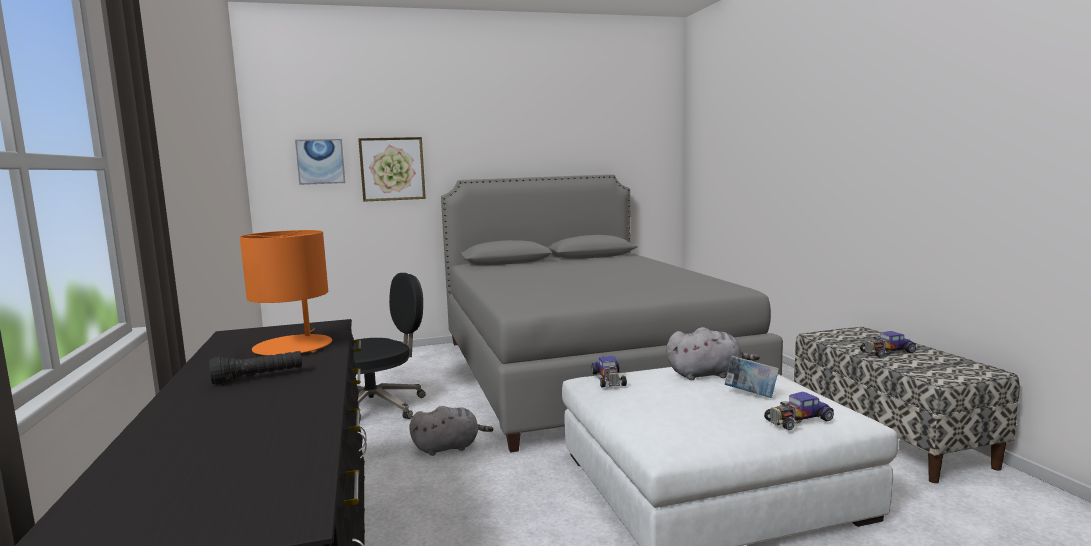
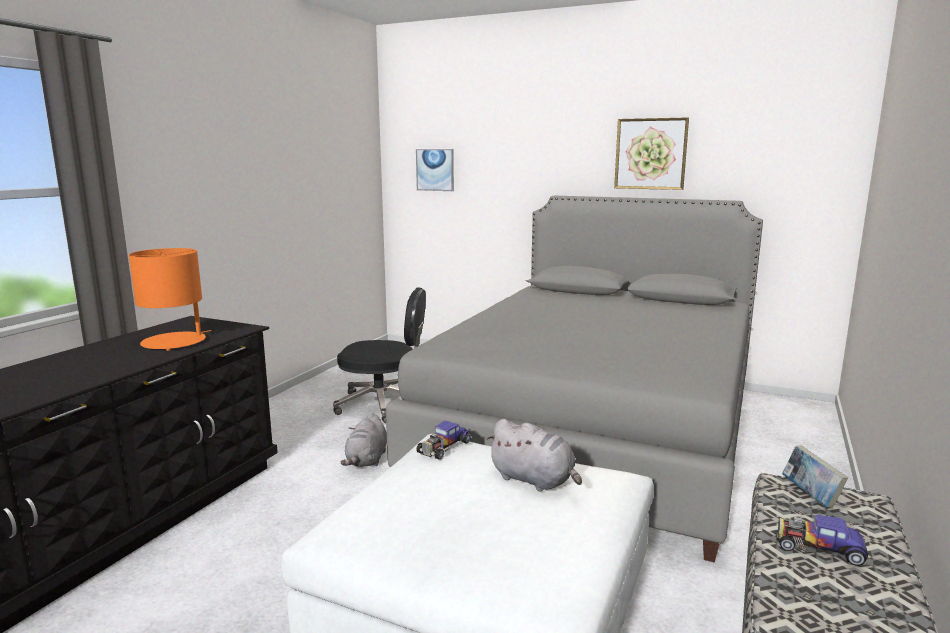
camera: 40 degrees right, 5 degrees up
(258, 377) = (95, 361): black flashlight -> none
(392, 169) = (494, 180): picture -> picture (650, 154)
(449, 447) = (367, 460): grey plush toy -> grey plush toy turned 75 degrees clockwise
(751, 394) = (513, 522): book -> book (810, 496)
(798, 420) = (486, 573): toy car -> none

